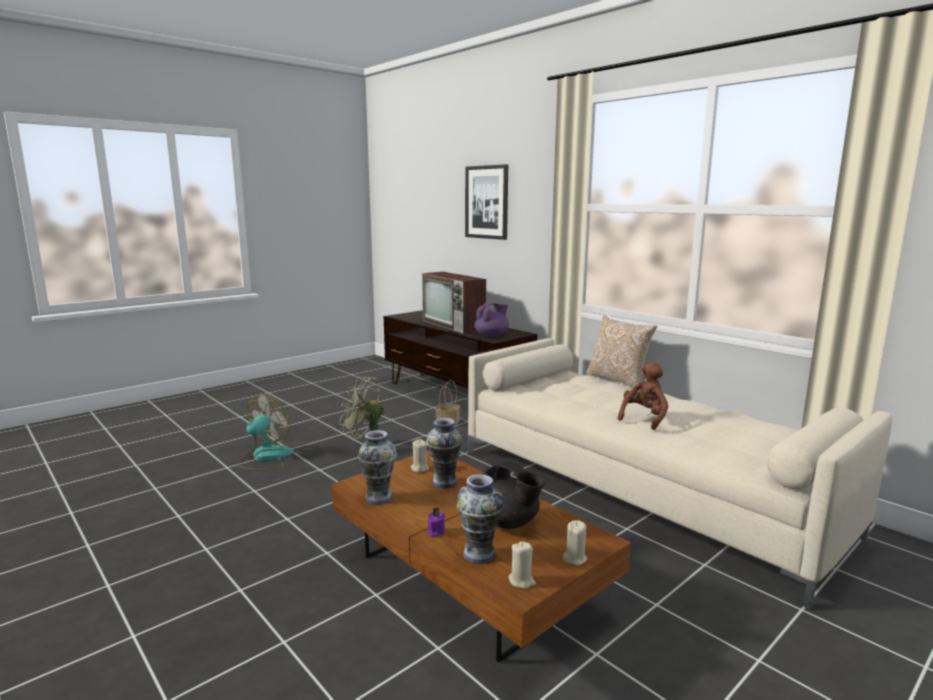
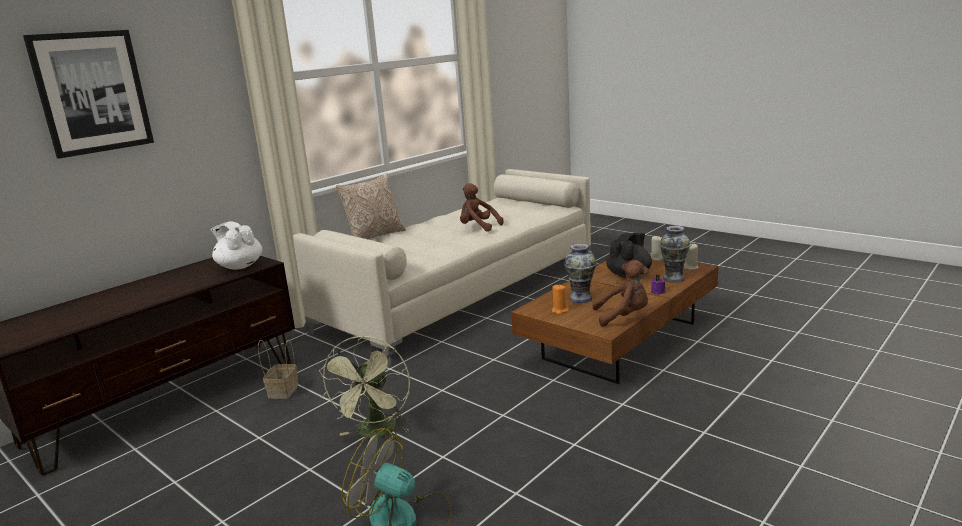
camera: 95 degrees left, 5 degrees up
(378, 497) = (624, 316): vase -> brown plush toy
(419, 468) = (560, 310): beige candle -> orange candle
(454, 325) = (149, 293): television -> none
(492, 336) = (239, 266): purple teapot -> white teapot

